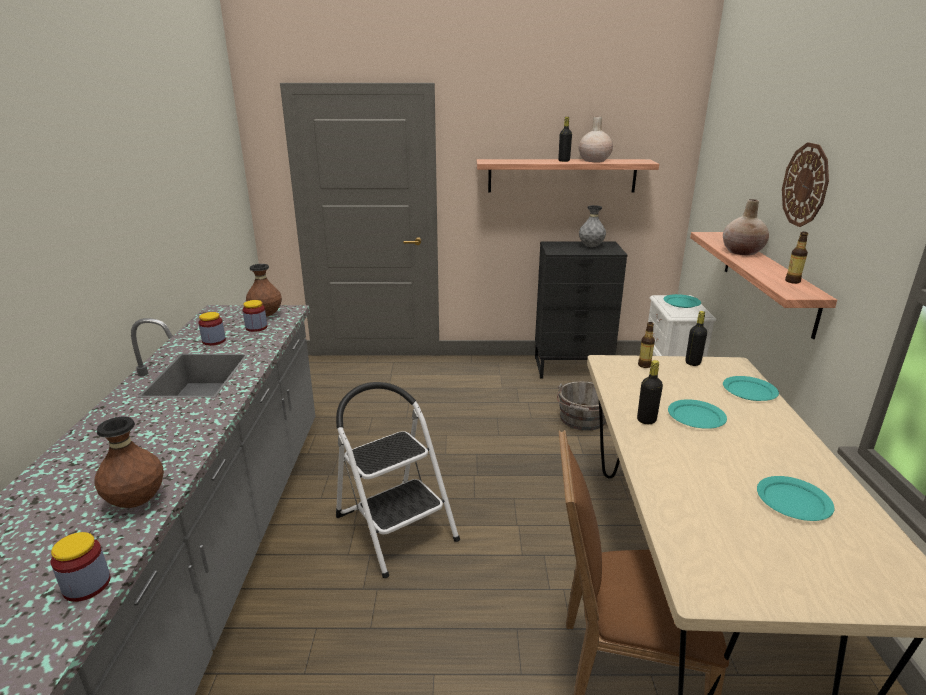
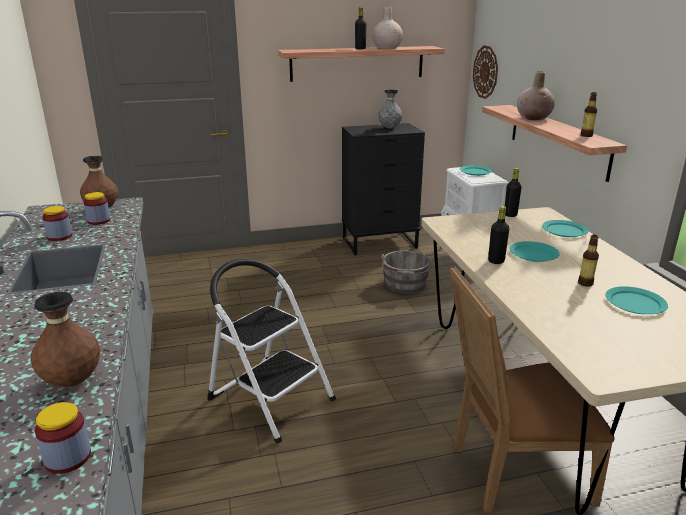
camera: 15 degrees left, 0 degrees up
(644, 365) = (472, 220): bottle -> bottle (585, 283)
(805, 185) = (586, 54): wall clock -> wall clock (485, 72)

